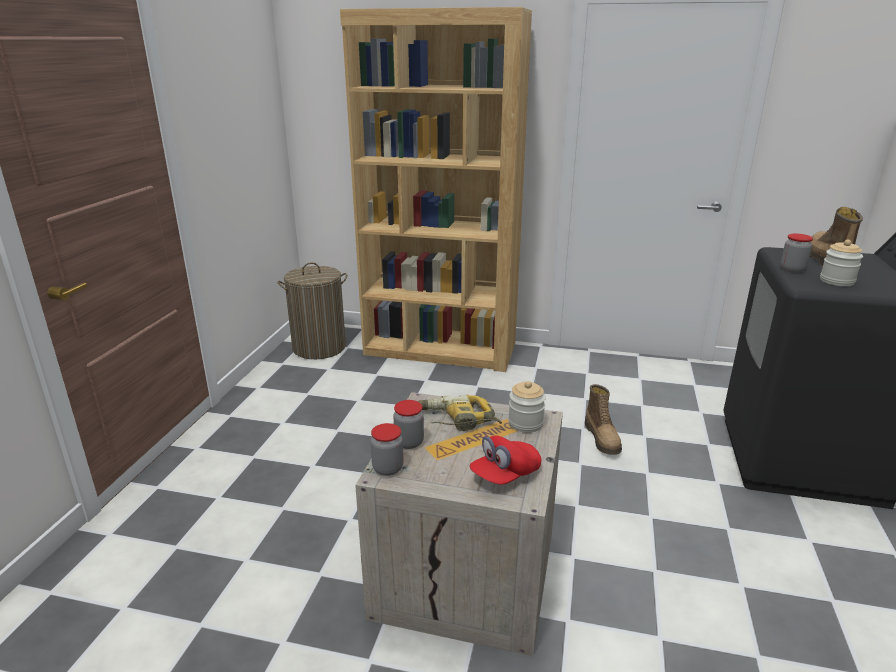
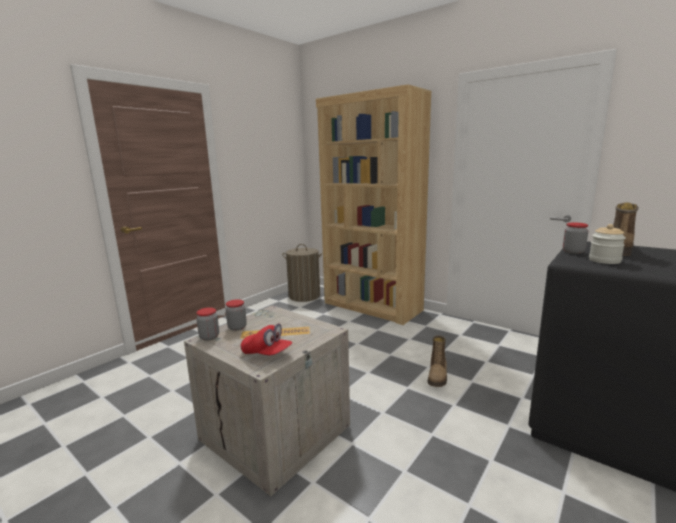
camera: 25 degrees right, 10 degrees down
(456, 420) = (277, 322): power drill -> none
(505, 475) = (267, 353): red cap -> red cap turned 135 degrees counterclockwise
(525, 423) = (315, 331): jar -> none

